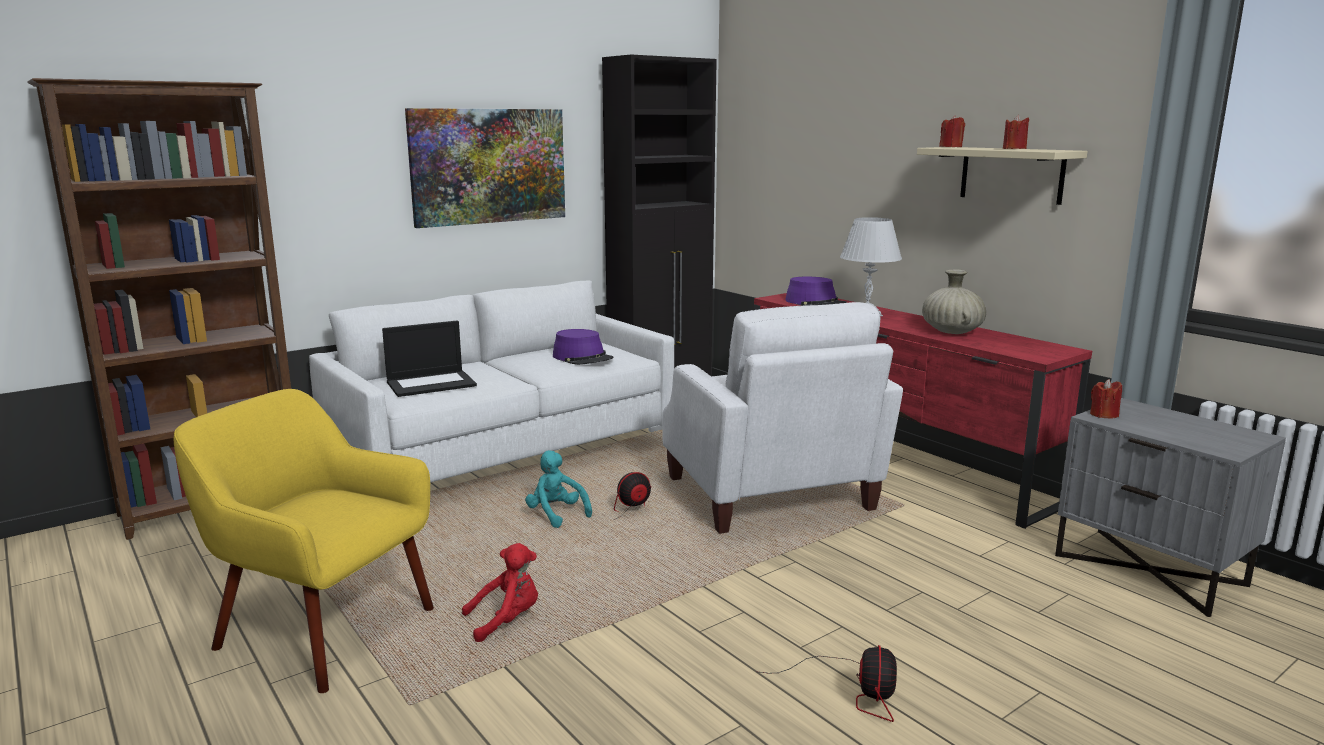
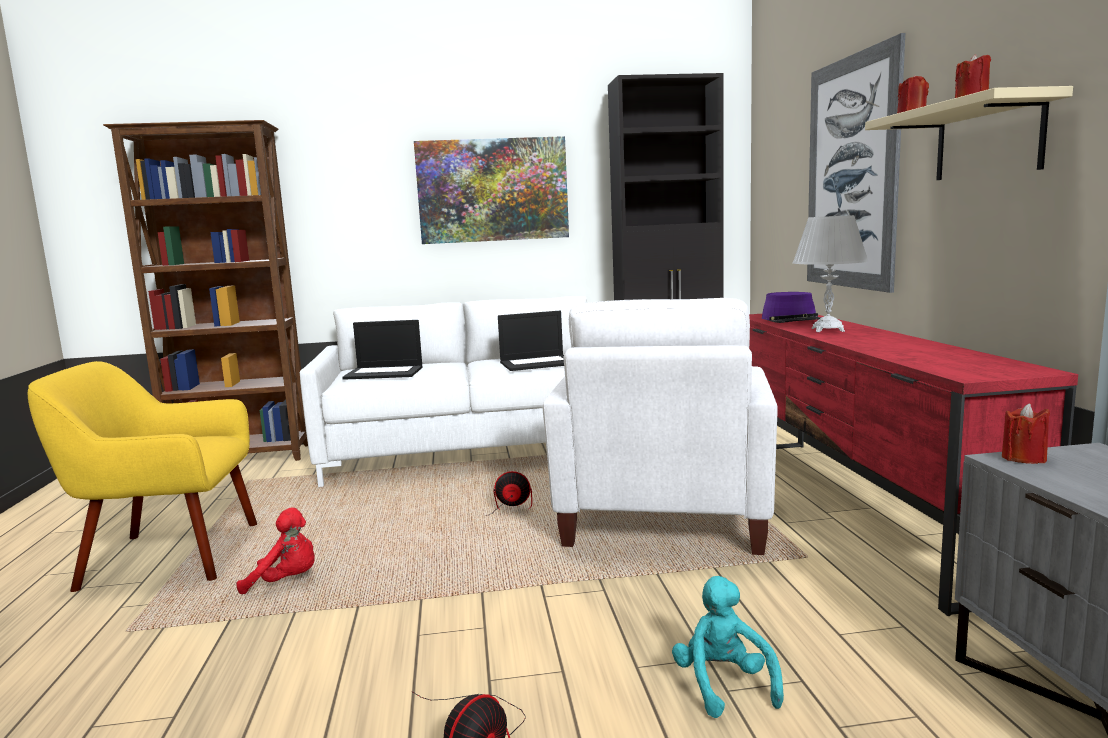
camera: 30 degrees right, 5 degrees down
(322, 628) = (168, 556): yellow armchair -> yellow armchair turned 60 degrees counterclockwise
(556, 514) = (447, 503): turquoise plush toy -> turquoise plush toy (723, 685)
(583, 357) = (538, 363): purple hat -> laptop
(861, 175) = (851, 173): none -> picture
(951, 332) = (899, 347): beige vase -> none

